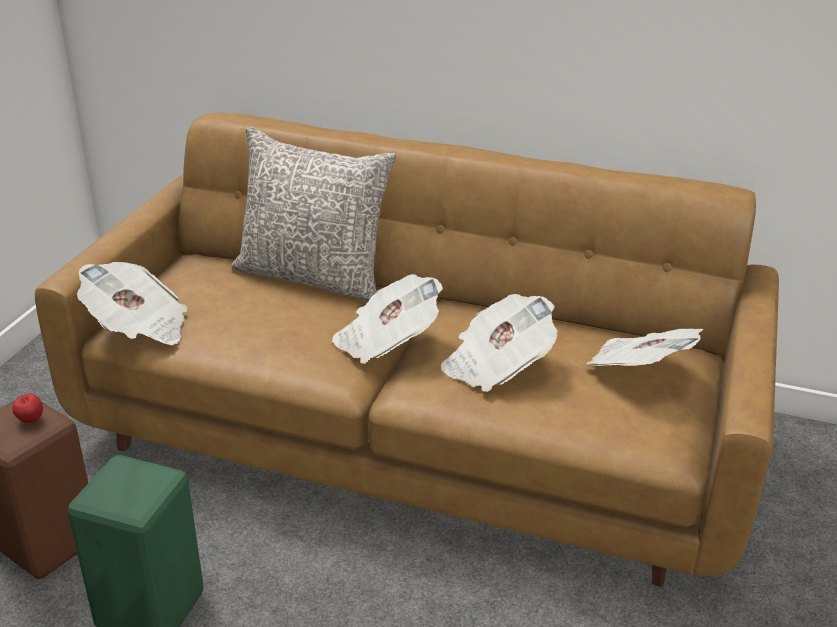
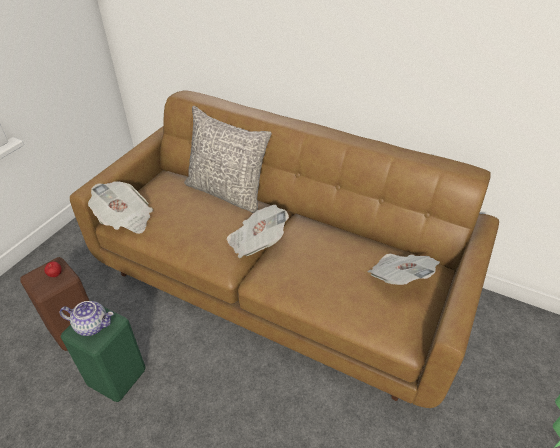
camera: 10 degrees right, 10 degrees up
(125, 486) = (92, 325): none -> teapot
(496, 366) = (315, 266): newspaper -> none

